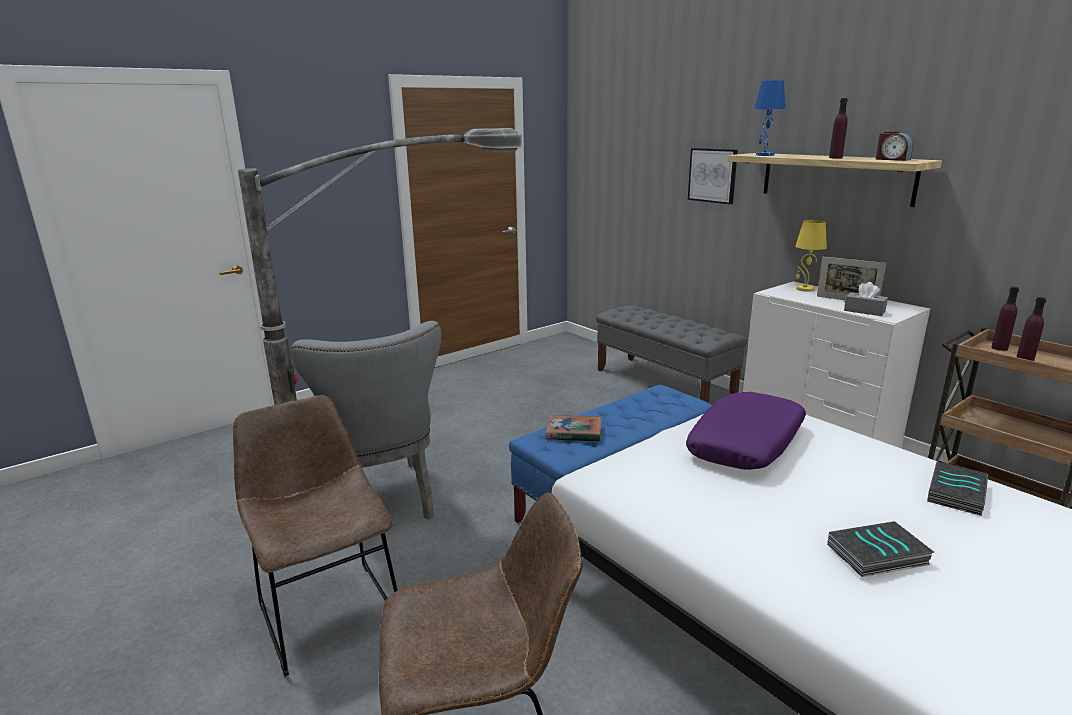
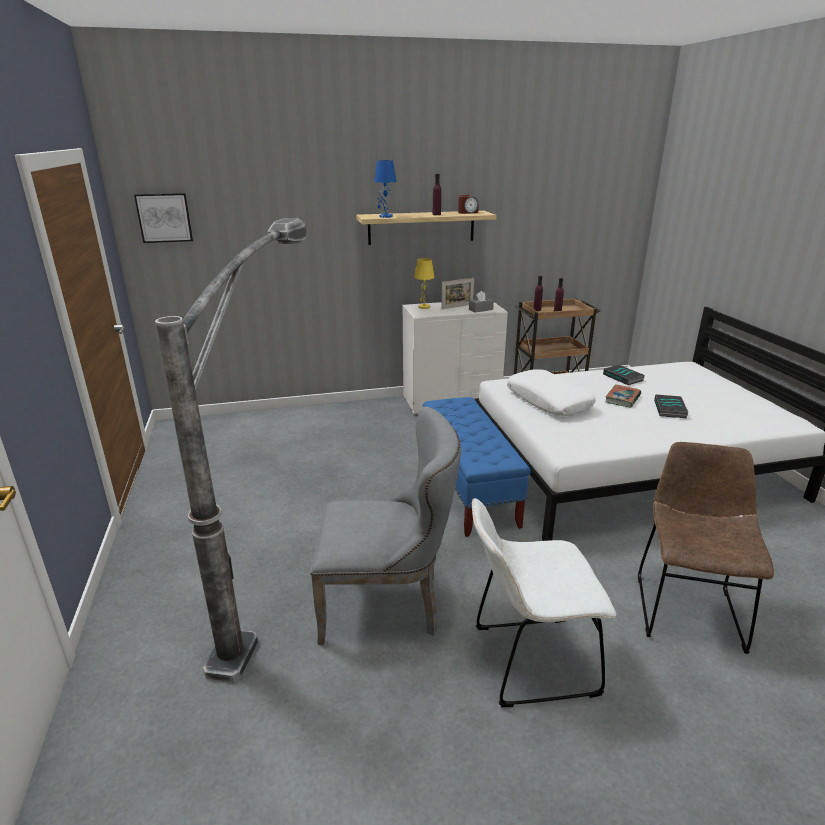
camera: 65 degrees left, 5 degrees up
(327, 609) = (527, 661): brown chair -> white chair
(574, 432) = (481, 447): book -> book (622, 398)
(664, 383) = (322, 416): grey bench -> none
(713, 175) = (318, 236): picture -> picture (164, 218)
(747, 444) = (549, 401): purple pillow -> white pillow

